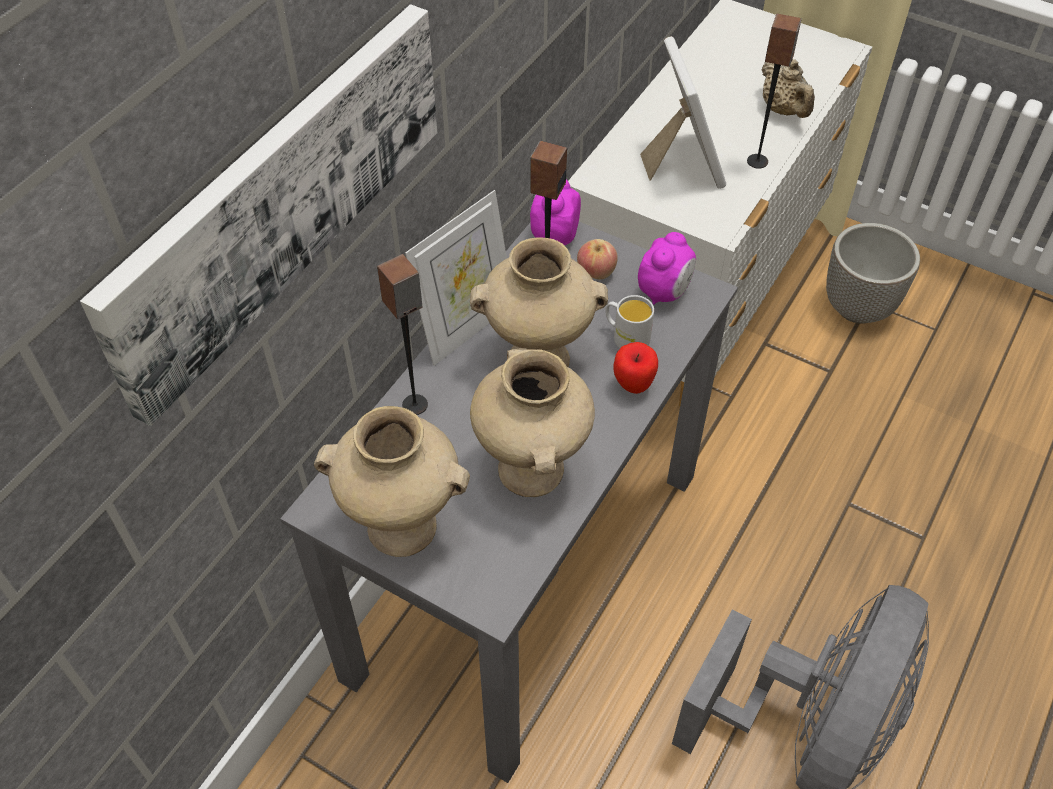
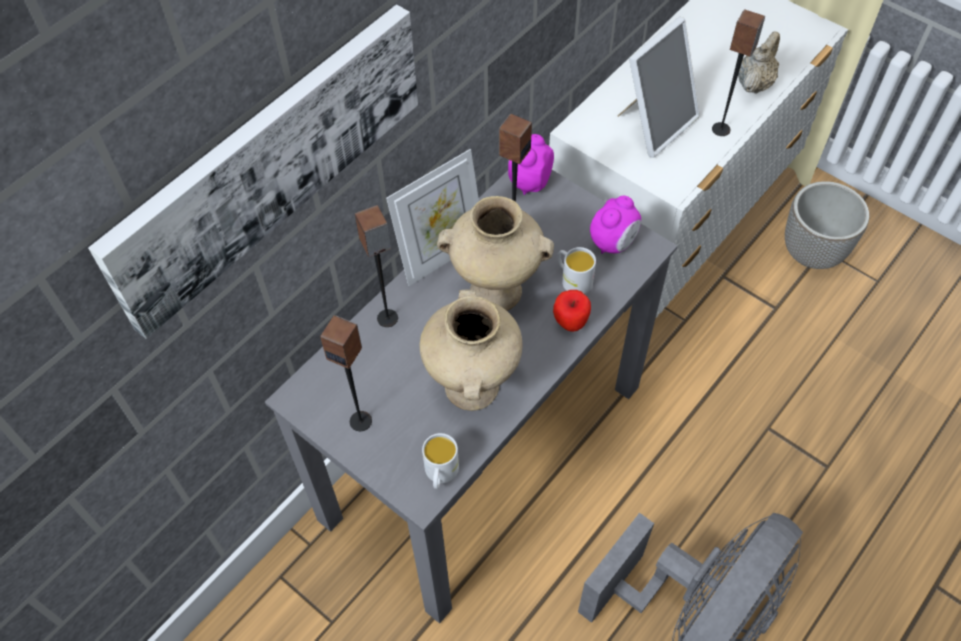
camera: 10 degrees right, 5 degrees up
(404, 525) = (361, 421): beige vase -> speaker
(512, 574) = (440, 474): none -> white mug
(596, 271) = (559, 218): apple -> none
(682, 162) = (654, 124): picture frame -> picture frame turned 45 degrees clockwise
(783, 110) = (754, 83): beige teapot -> beige teapot turned 135 degrees counterclockwise

